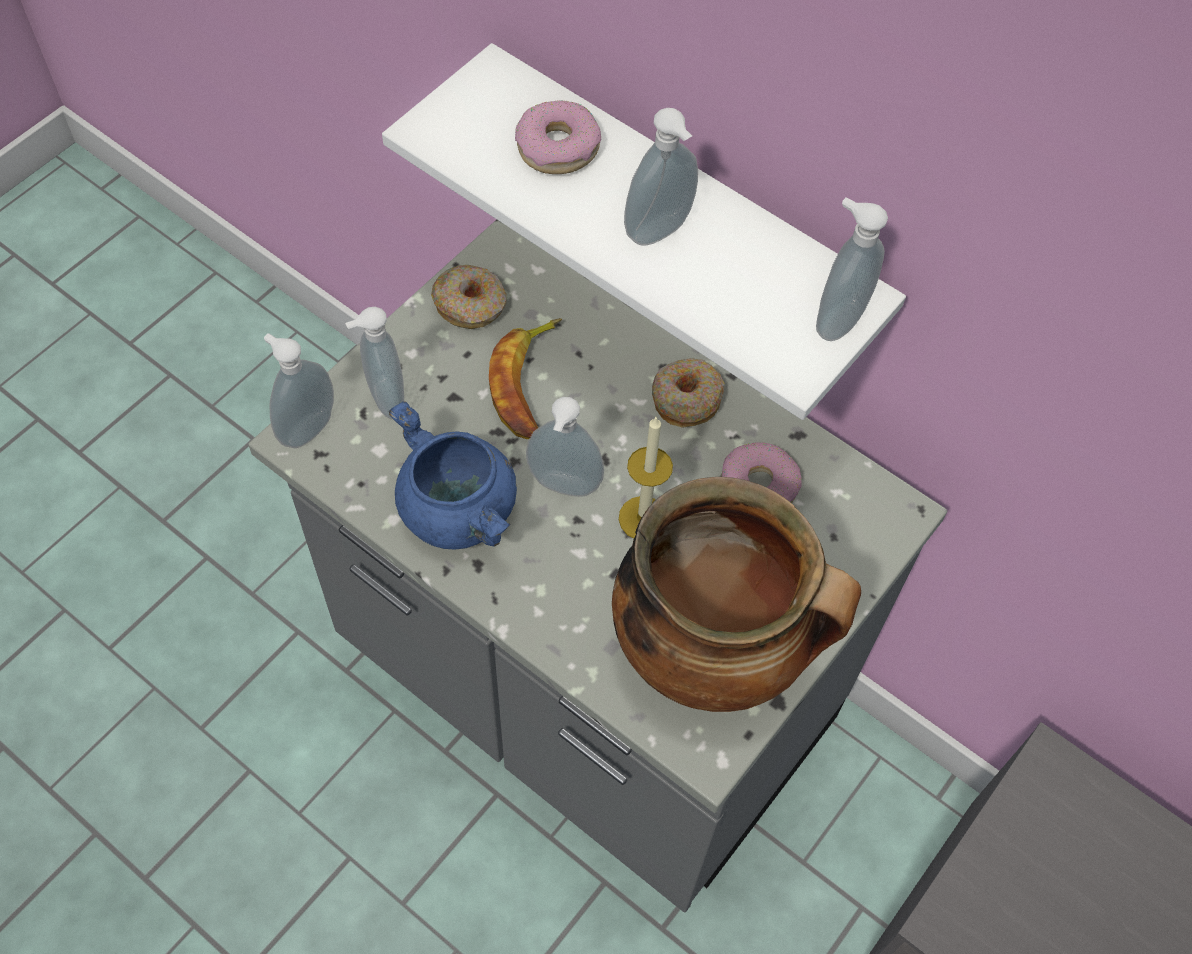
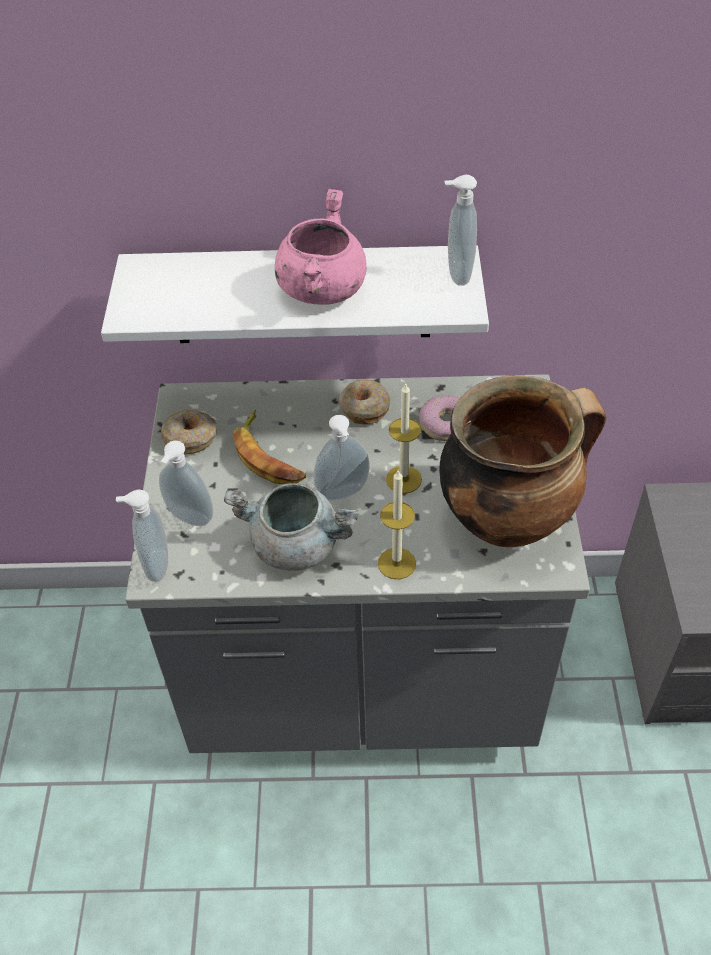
camera: 35 degrees left, 10 degrees down
(459, 510) = (296, 545): blue cooking pot -> grey cooking pot
(540, 610) = (396, 563): none -> candle
(558, 147) = (217, 281): donut -> none
(660, 233) = (321, 288): soap dispenser -> pink cooking pot

